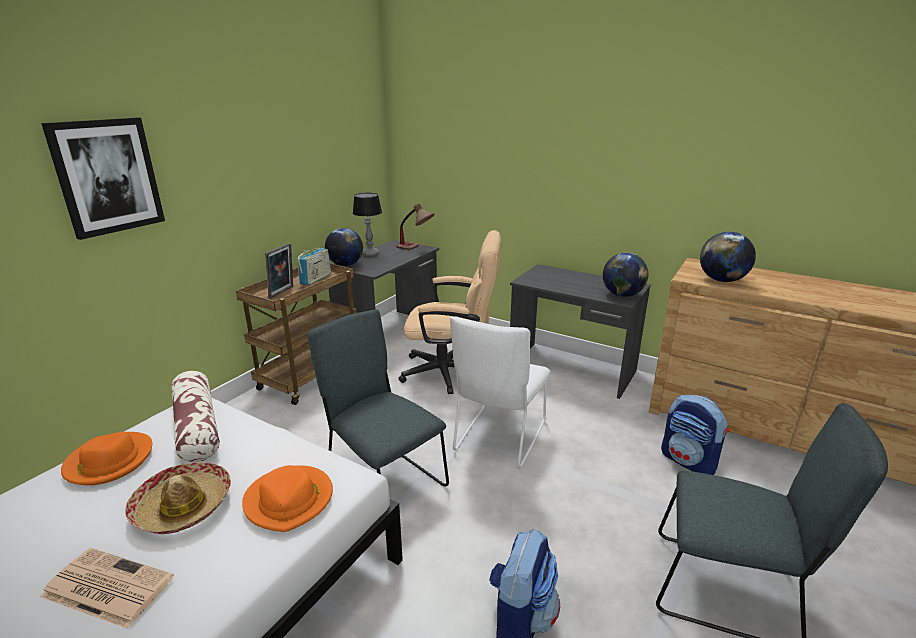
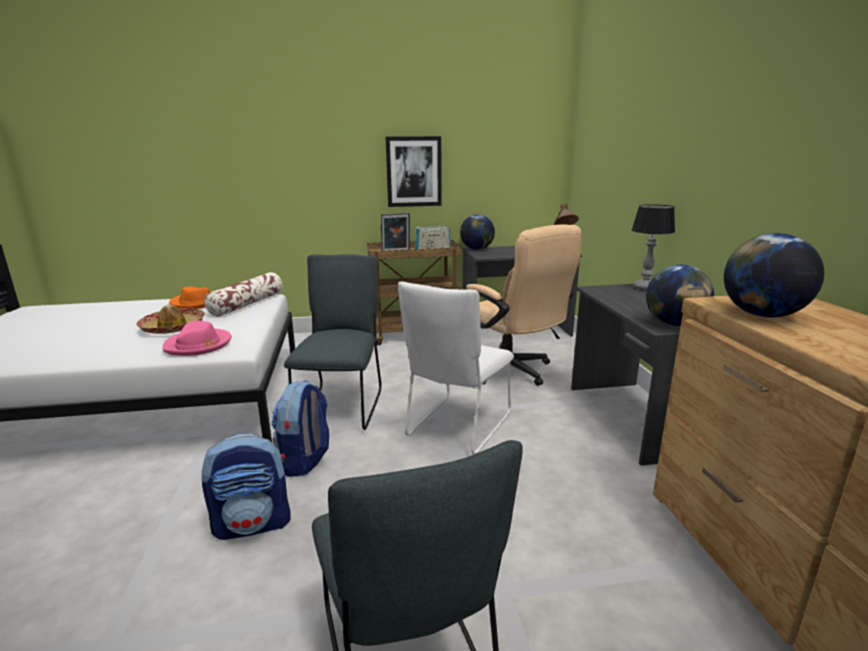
camera: 50 degrees right, 5 degrees down
(106, 587) = (99, 337): newspaper -> none
(107, 176) = (288, 141): picture -> picture (414, 171)
(290, 500) = (198, 345): orange hat -> pink hat
(370, 254) = (513, 247): table lamp -> table lamp (645, 288)
(498, 439) = (456, 427): white chair -> white chair turned 45 degrees counterclockwise
(689, 461) = (607, 557): backpack -> backpack (305, 460)

